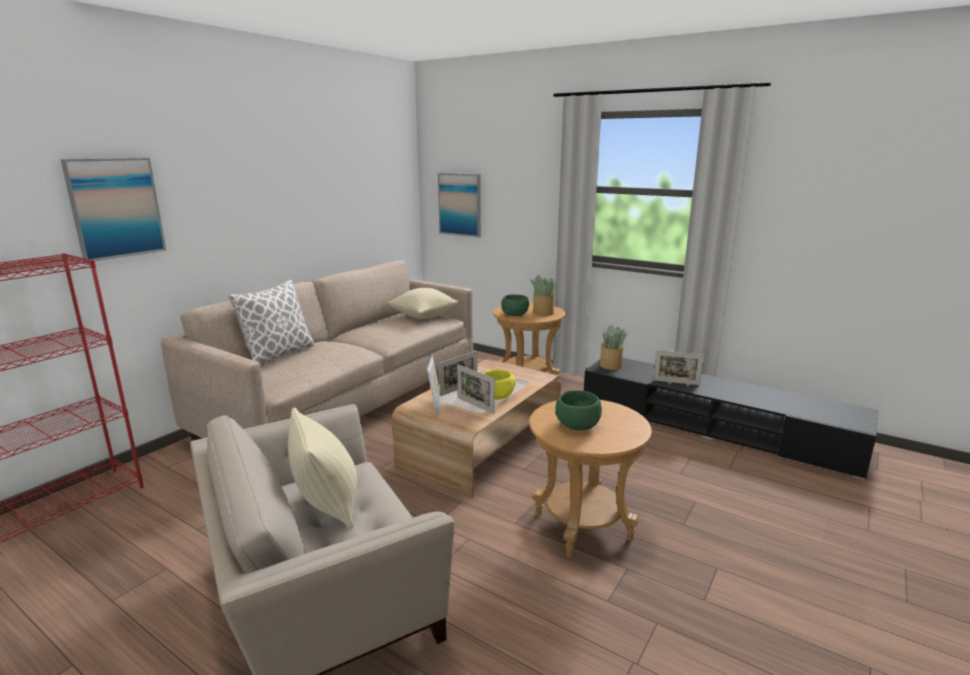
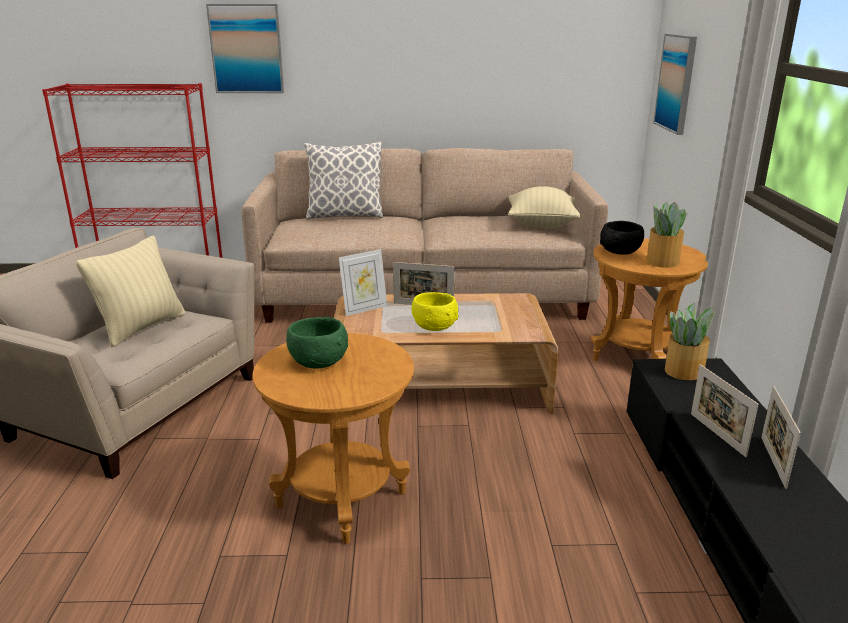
camera: 55 degrees right, 5 degrees up
(475, 405) = (395, 324): picture frame -> picture frame (773, 461)
(515, 315) = (620, 252): green bowl -> black bowl

